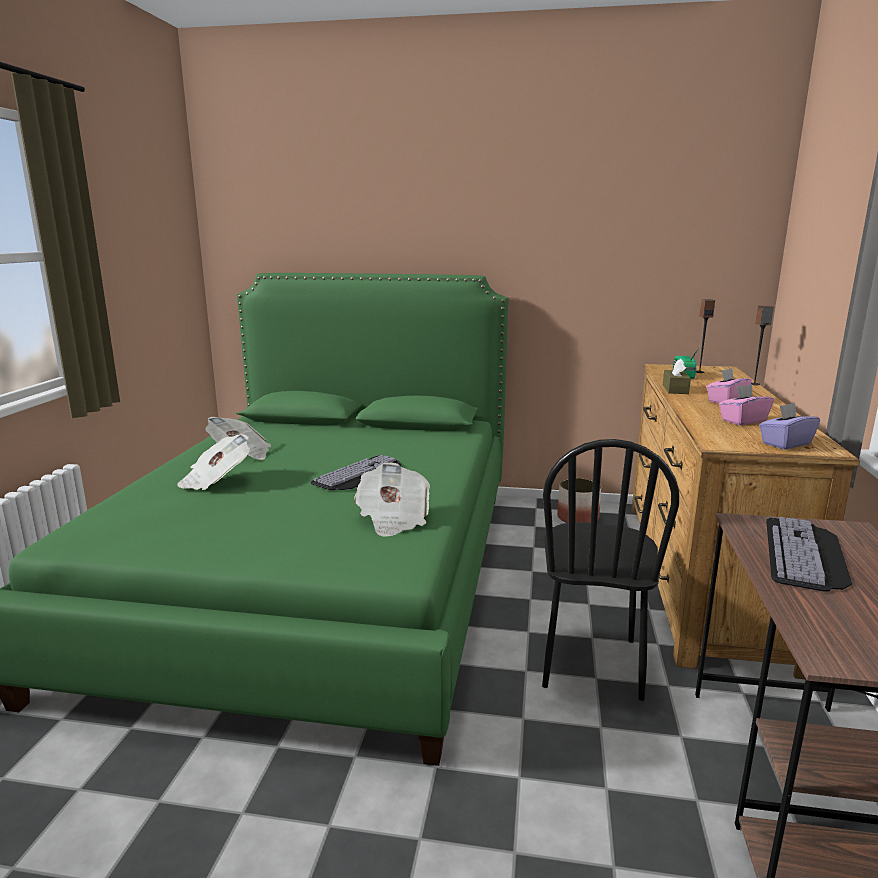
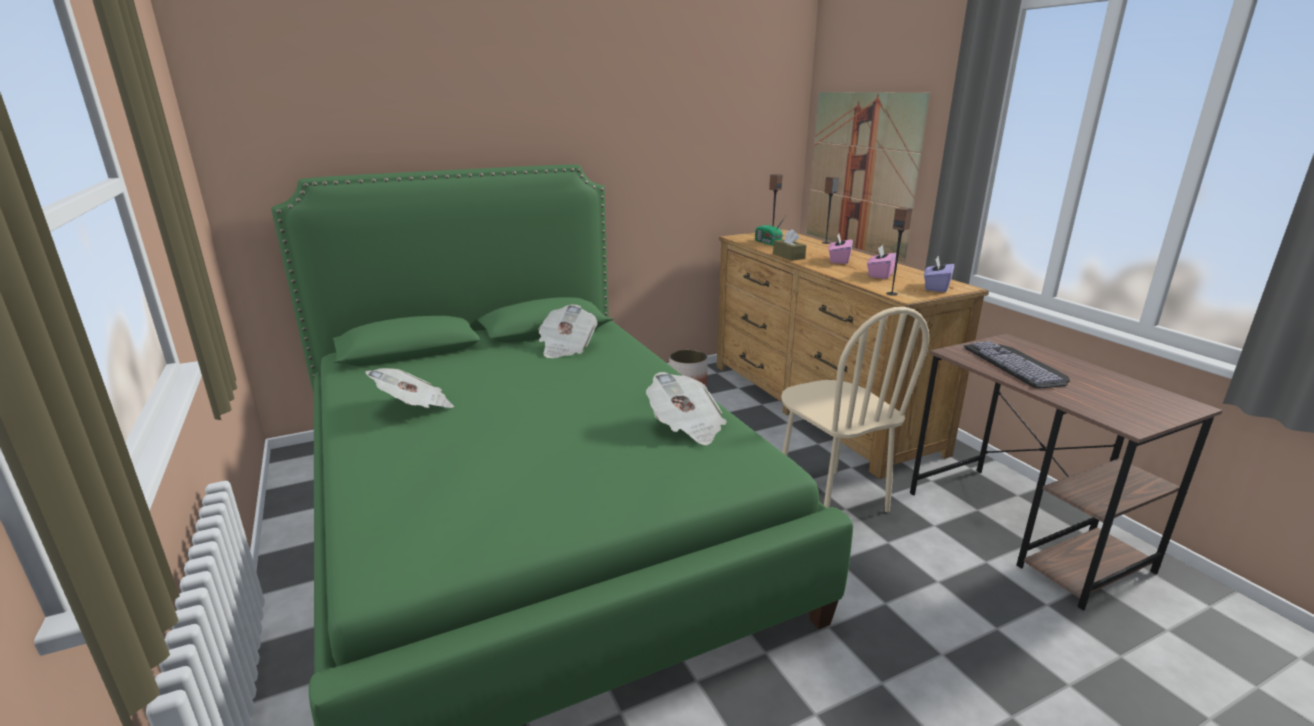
camera: 35 degrees left, 5 degrees up
(216, 480) = (447, 444): newspaper -> newspaper (566, 347)
(361, 474) = (585, 394): keyboard -> none
(591, 663) = (830, 499): black chair -> beige chair
(709, 439) = (892, 294): none -> speaker
(810, 303) = (860, 172): none -> picture

